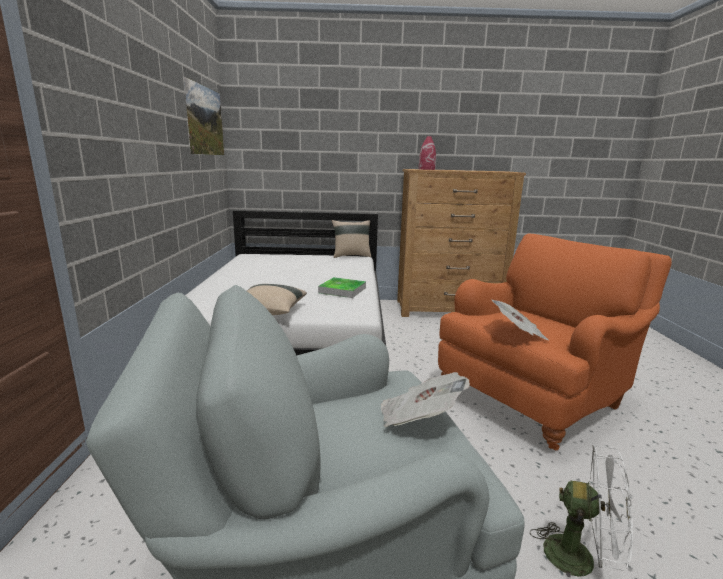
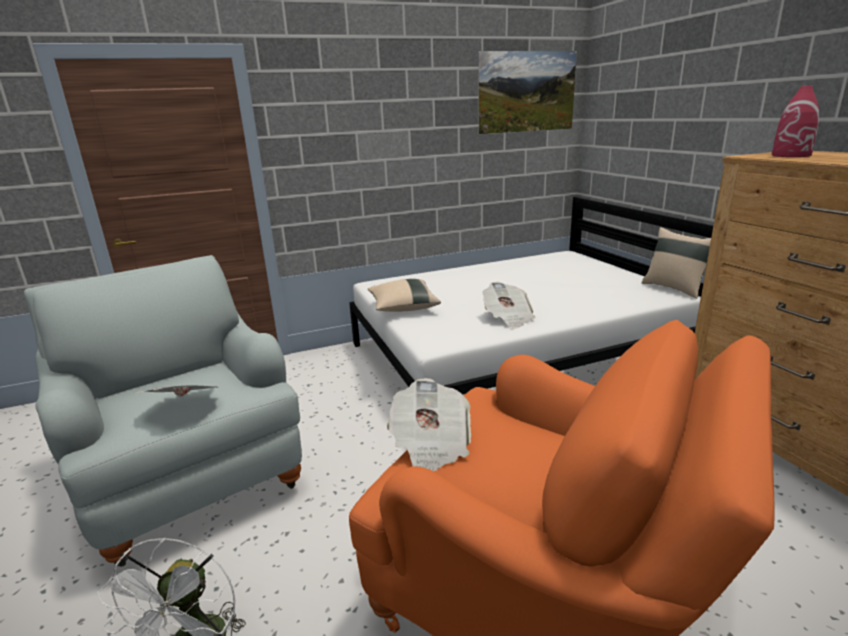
camera: 70 degrees right, 5 degrees up
(342, 290) = (508, 318): tray -> newspaper

